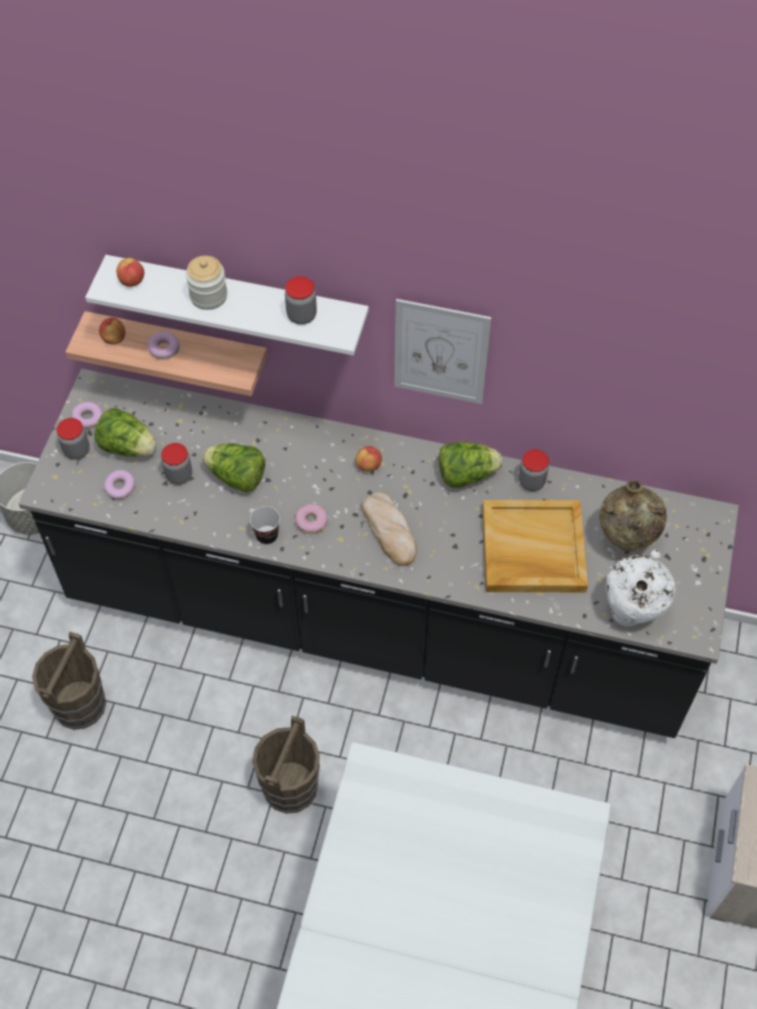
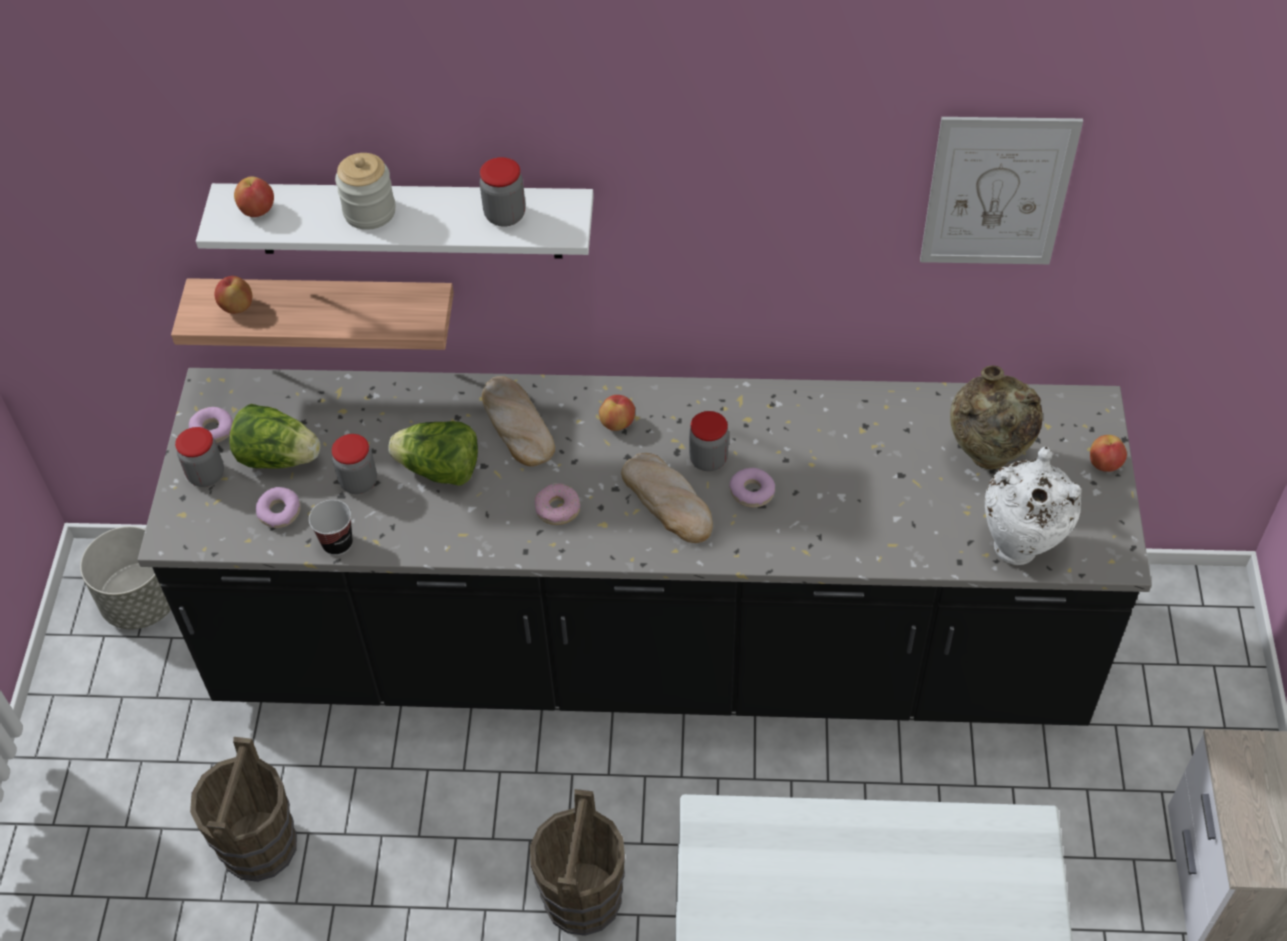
camera: 10 degrees left, 5 degrees down
(164, 349) = (310, 308): donut -> donut (752, 492)
(267, 535) = (500, 538): cup -> cup (337, 543)
(297, 453) = (516, 424): none -> bread
(441, 352) = (698, 240): picture -> picture (997, 192)
(466, 474) = (752, 411): lettuce -> none
(531, 482) = (842, 405): jar -> jar (708, 459)
(532, 549) = (866, 490): beige tray -> none
(710, 562) = (1104, 464): none -> apple

